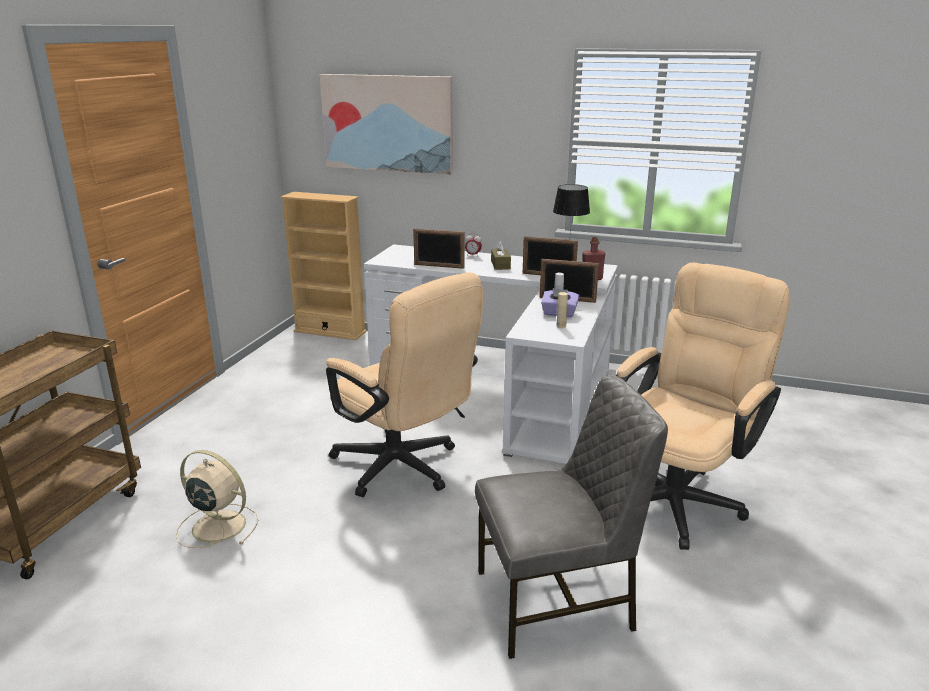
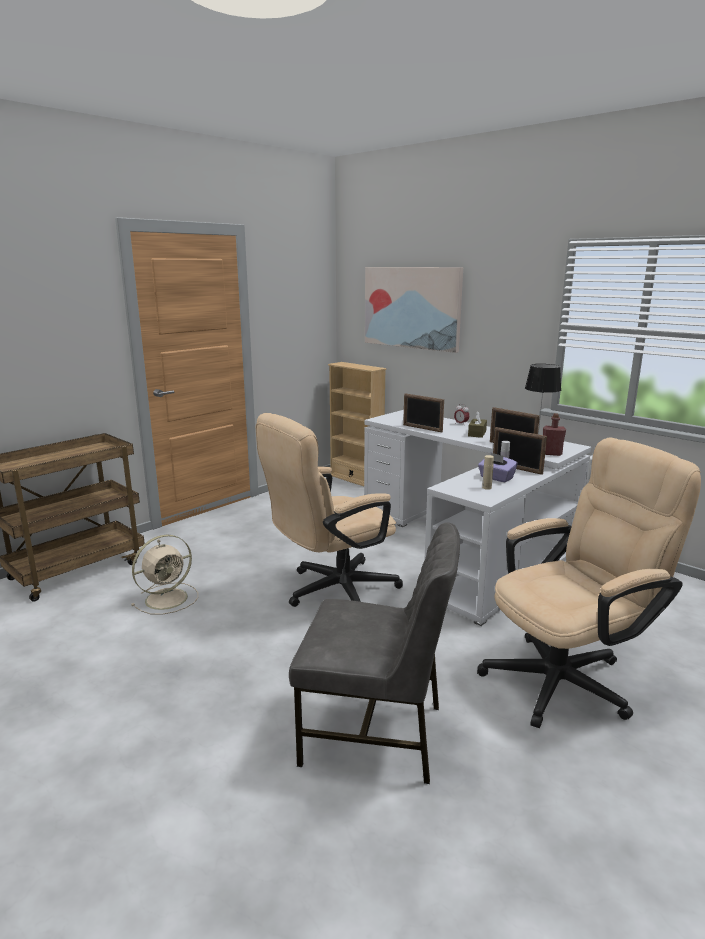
camera: 25 degrees right, 5 degrees down
(217, 525) = (168, 598): beige fan -> beige fan turned 90 degrees clockwise
(404, 469) = (331, 591): beige office chair -> beige office chair turned 75 degrees clockwise

